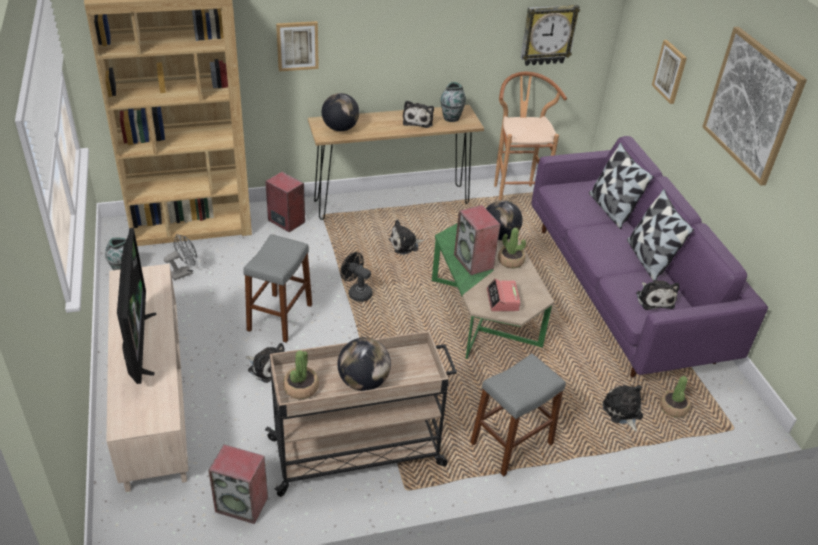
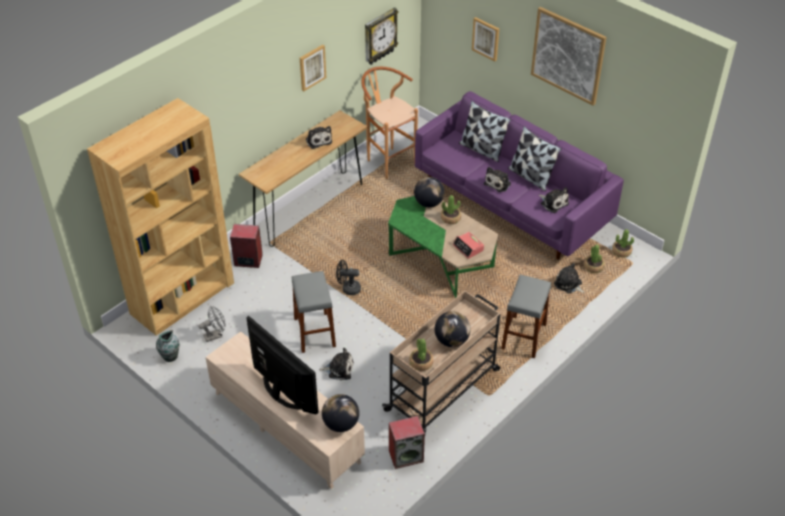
camera: 30 degrees left, 5 degrees up
(184, 272) = (215, 335): grey fan -> grey fan turned 45 degrees clockwise
(297, 45) = (225, 124): picture -> picture (312, 67)
(340, 128) = (271, 172): globe -> globe (341, 424)
(405, 245) = (348, 237): plush toy -> plush toy (498, 183)
(451, 118) = (338, 127): vase -> none
(474, 262) = (429, 230): speaker -> none
(727, 408) = (621, 251): none -> potted plant

